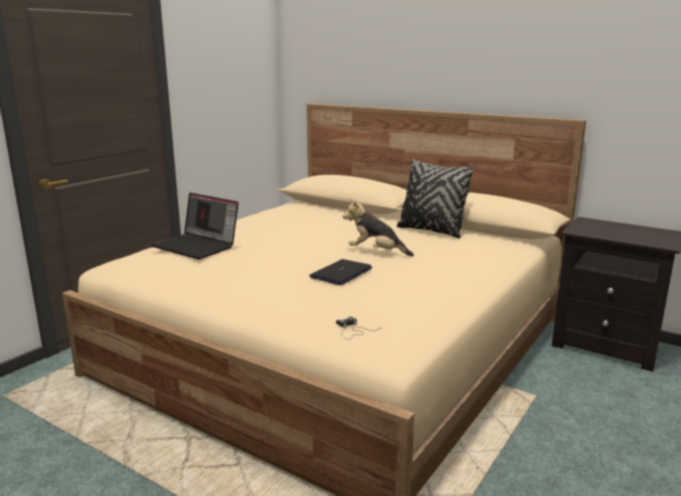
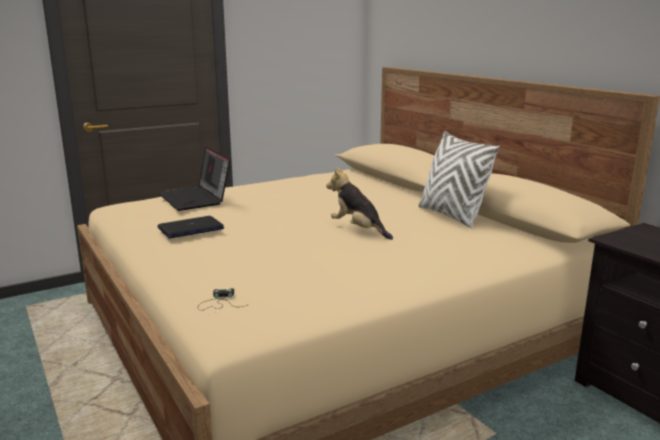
camera: 25 degrees right, 0 degrees up
(341, 273) = (291, 245): laptop -> laptop (191, 228)
(431, 231) = (452, 216): black pillow -> white pillow

